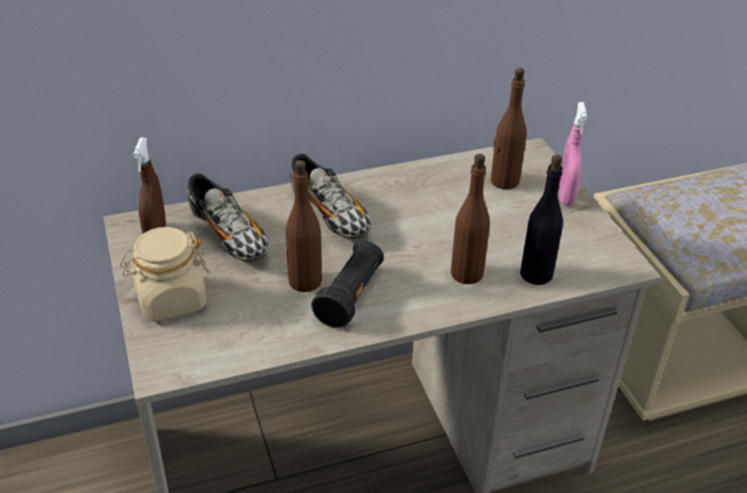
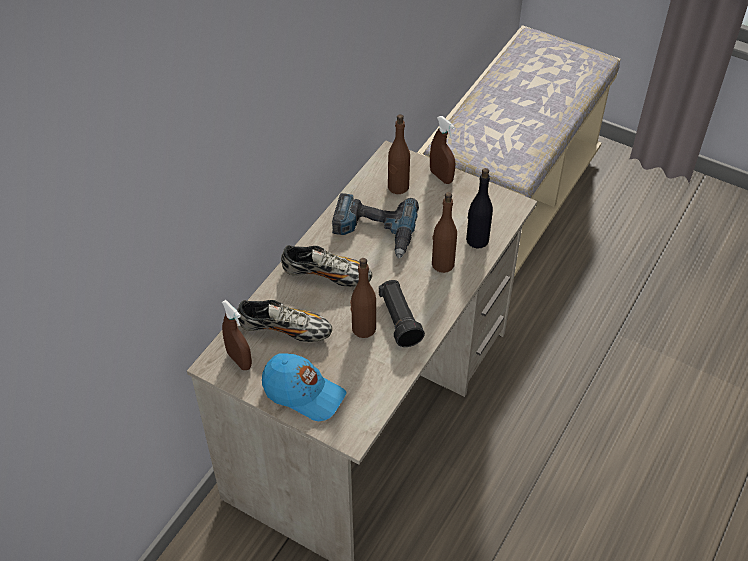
camera: 40 degrees left, 10 degrees up
(170, 300) = (303, 393): beige jar -> blue cap
(429, 204) = (374, 231): none -> power drill
(565, 196) = (441, 176): pink spray bottle -> brown spray bottle

